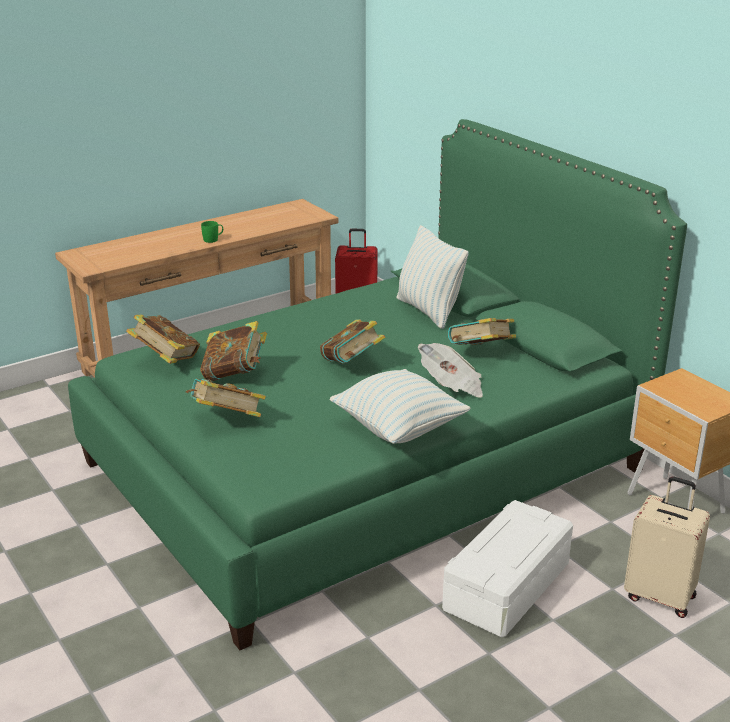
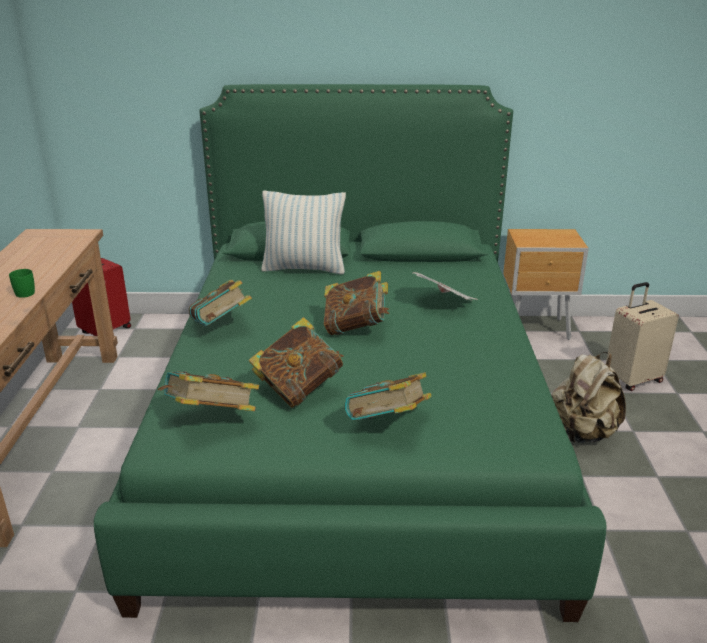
camera: 55 degrees left, 0 degrees up
(399, 429) = (493, 347): pillow -> none
(480, 354) = (406, 276): book -> book (221, 327)
(507, 588) = (582, 433): white storage box -> beige backpack

